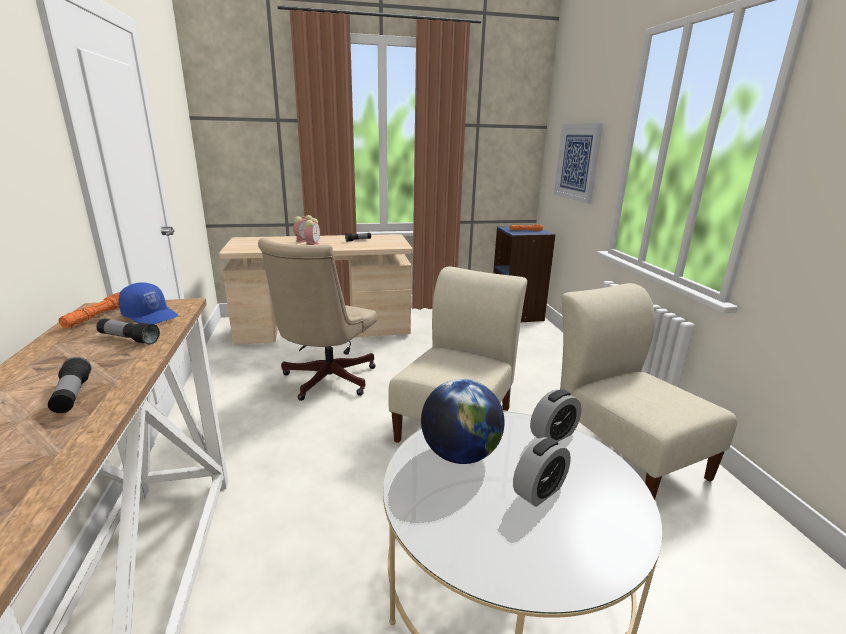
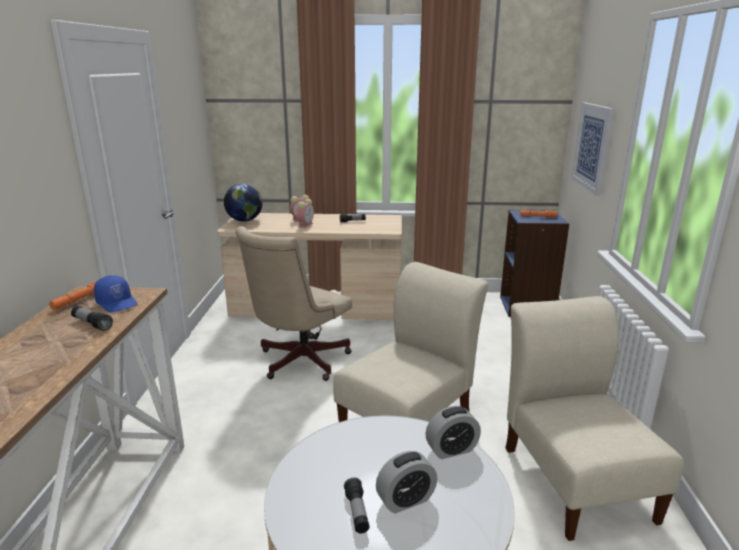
camera: 15 degrees right, 0 degrees up
(72, 396) = (35, 369): flashlight -> flashlight (357, 512)
(460, 454) = (353, 454): globe -> globe (244, 220)

